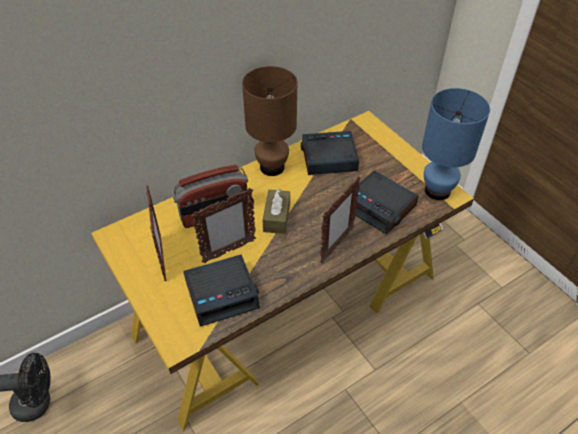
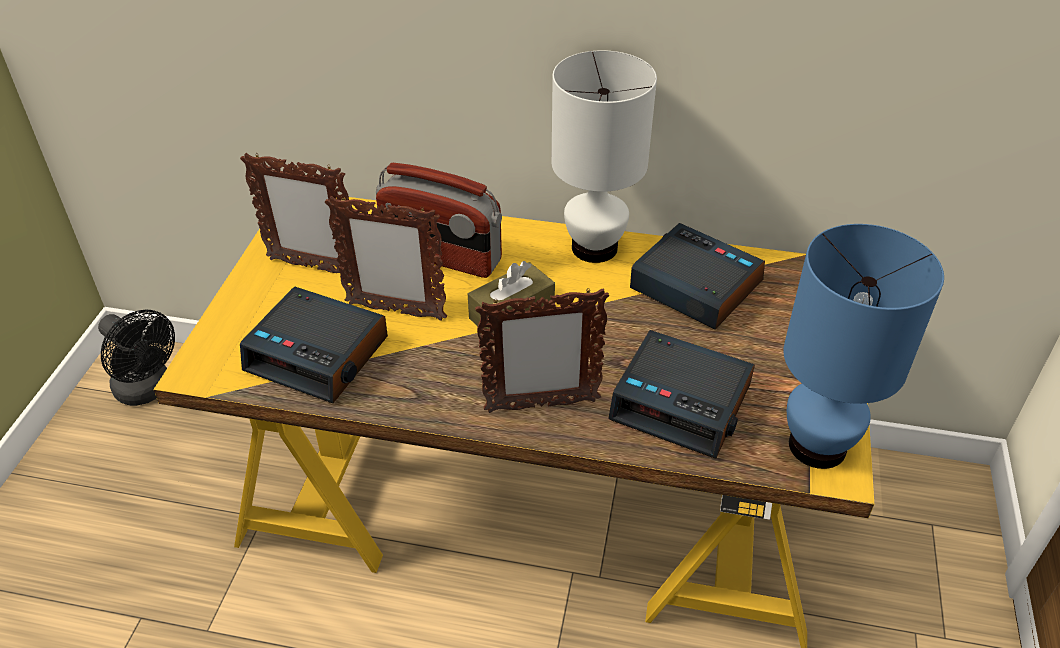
camera: 45 degrees right, 5 degrees down
(162, 259) = (312, 267): picture frame -> picture frame turned 75 degrees clockwise
(272, 167) = (595, 248): brown table lamp -> white table lamp
(380, 207) = (682, 403): alarm clock -> alarm clock turned 60 degrees counterclockwise

